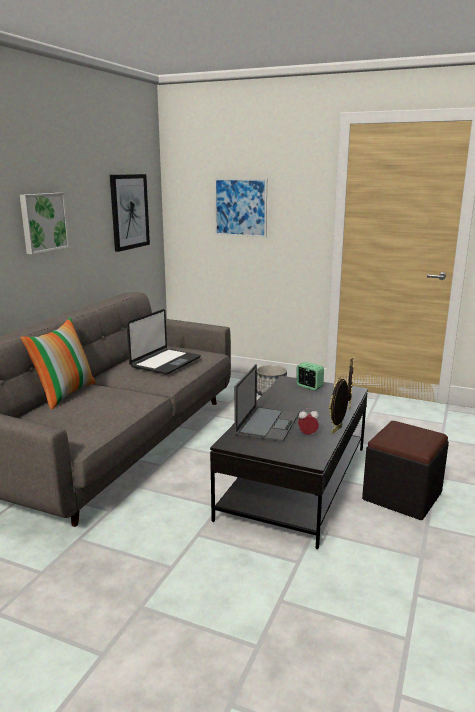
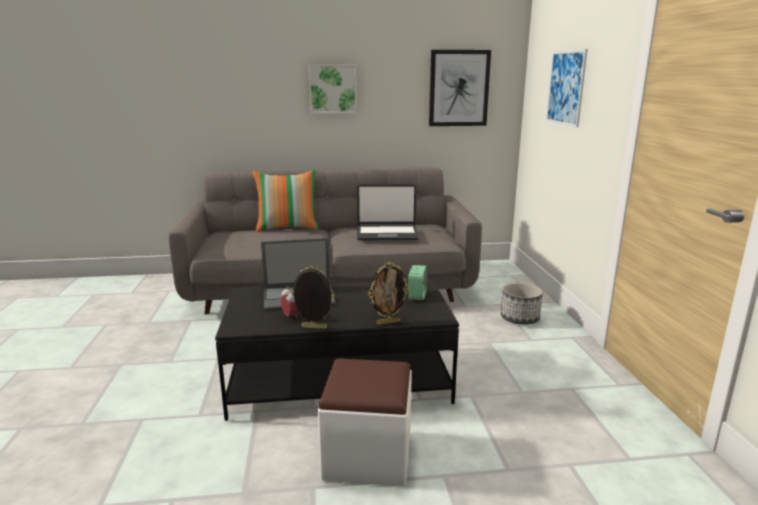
camera: 60 degrees right, 0 degrees up
(402, 496) = (368, 455): black ottoman -> white ottoman

